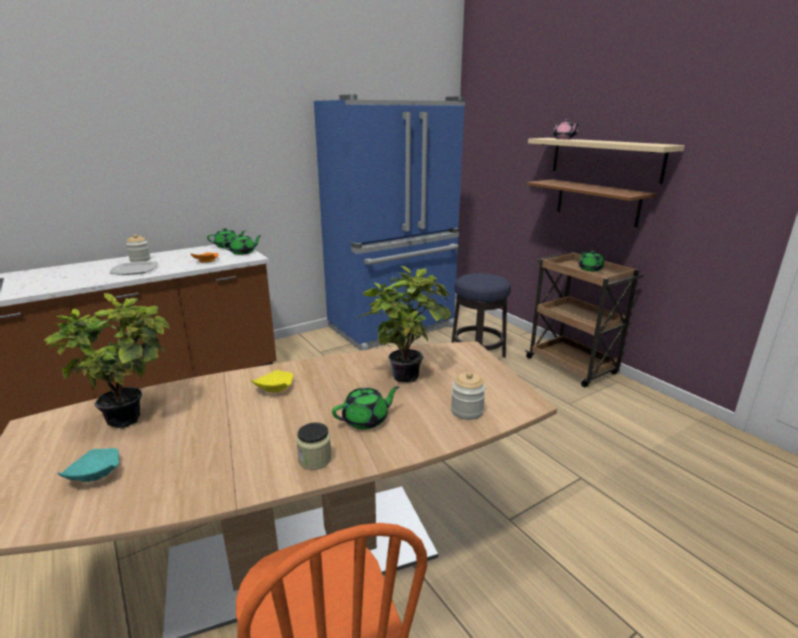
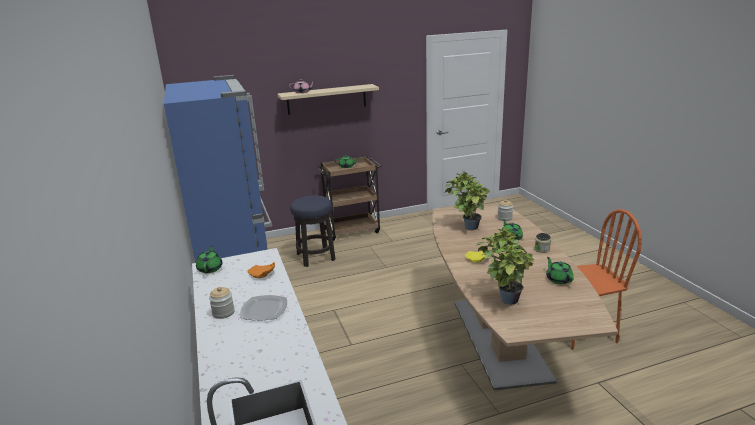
camera: 75 degrees left, 0 degrees up
(94, 475) = (558, 300): turquoise plate -> none
(243, 252) = (245, 259): green teapot -> green teapot (558, 279)
(597, 202) = (328, 126): brown shelf -> none

